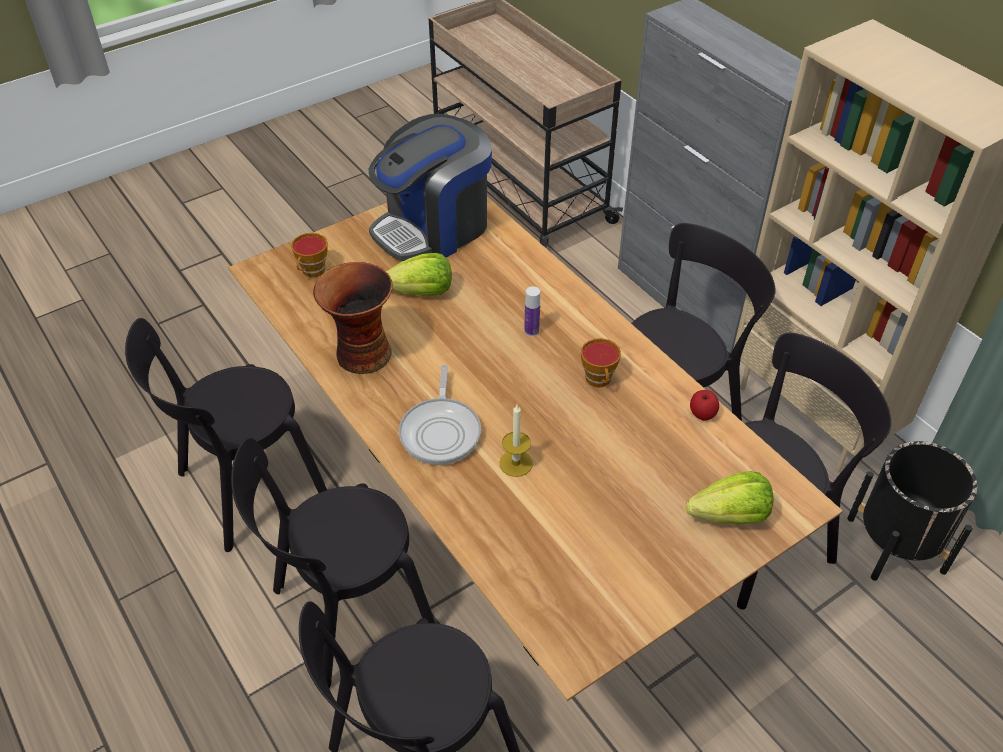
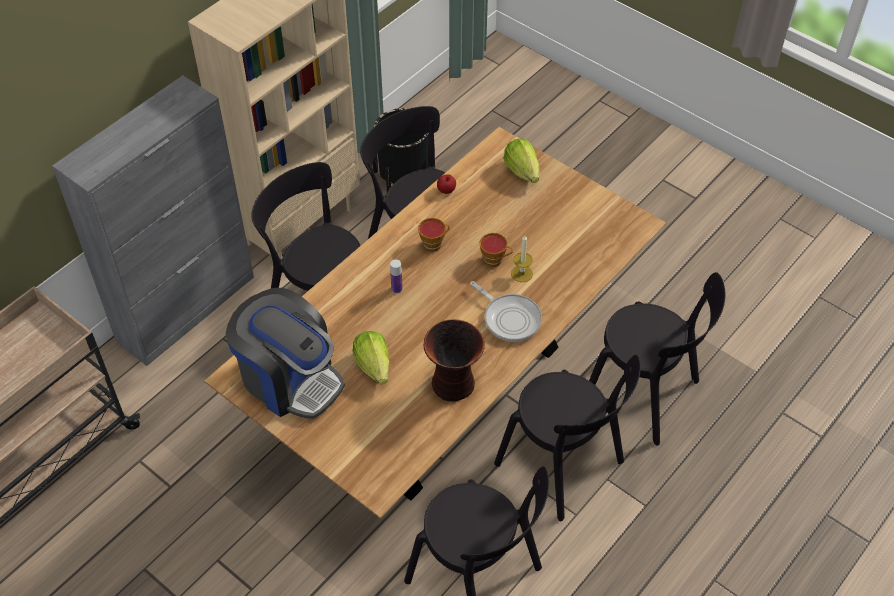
camera: 105 degrees left, 5 degrees up
(312, 272) = (369, 449): cup -> cup (495, 260)
(441, 431) = (509, 318): frying pan -> frying pan turned 60 degrees clockwise

